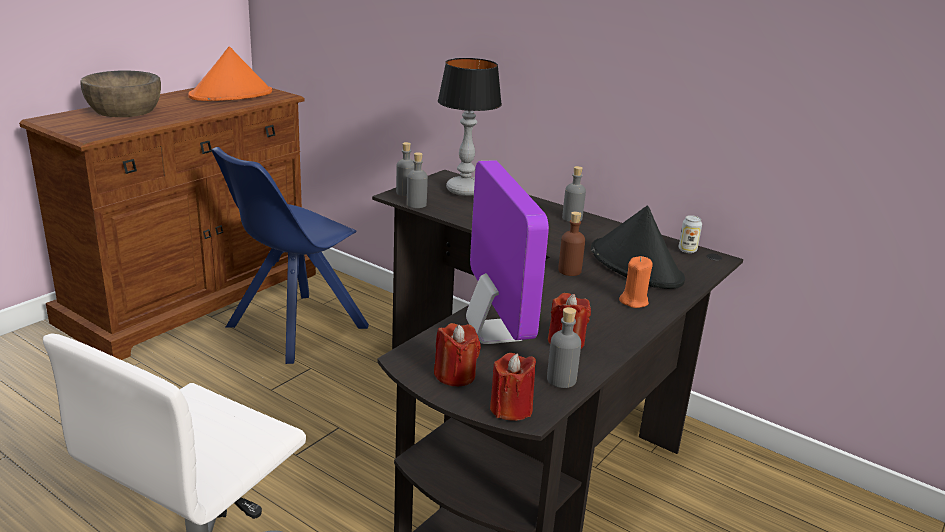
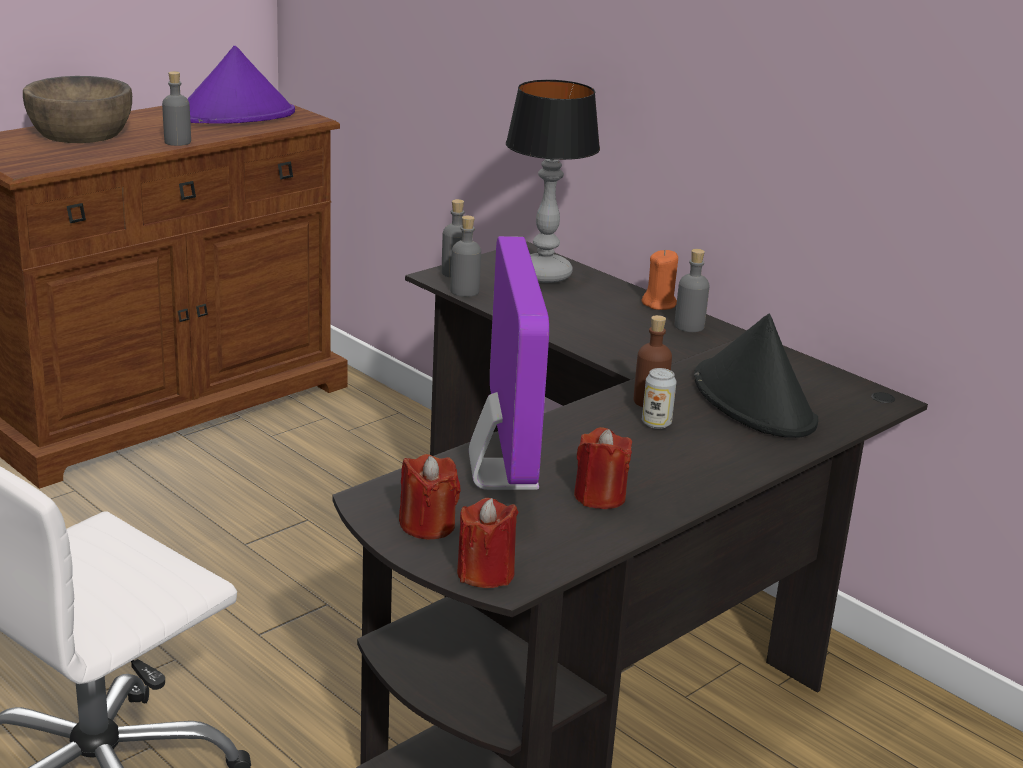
camera: 10 degrees right, 0 degrees up
(231, 95) = (235, 115): orange hat -> purple hat
(294, 328) = (297, 462): blue chair -> none
(561, 379) = (570, 544): grey bottle -> grey bottle (177, 142)
(634, 301) = (725, 451): orange candle -> orange candle (659, 304)
(687, 250) = (844, 384): can -> can (656, 423)

